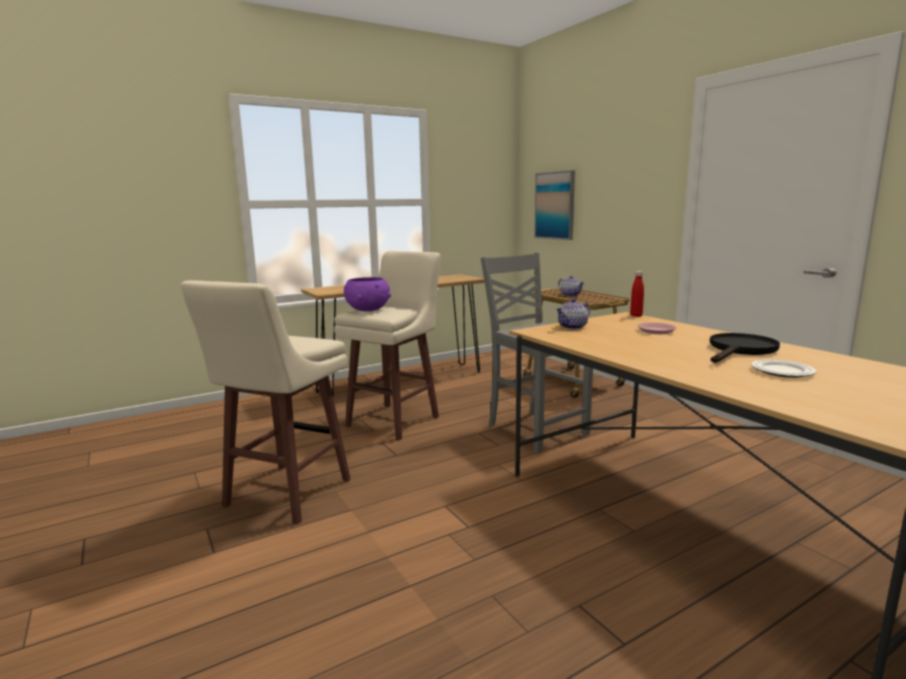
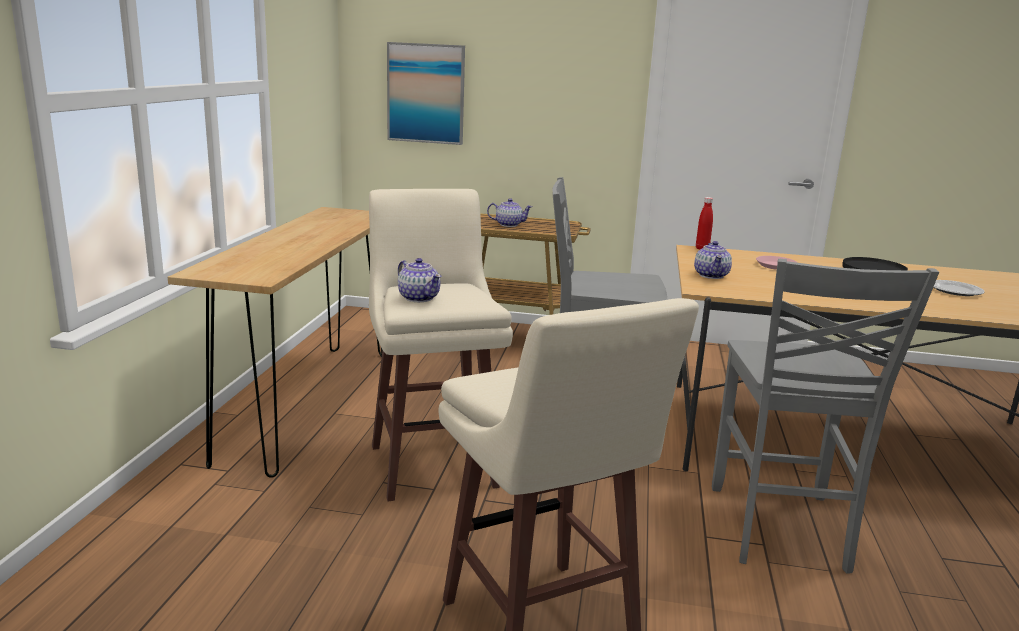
camera: 50 degrees left, 5 degrees up
(367, 310) = (419, 298): purple bowl -> teapot
(497, 526) = (779, 529): none -> grey chair

